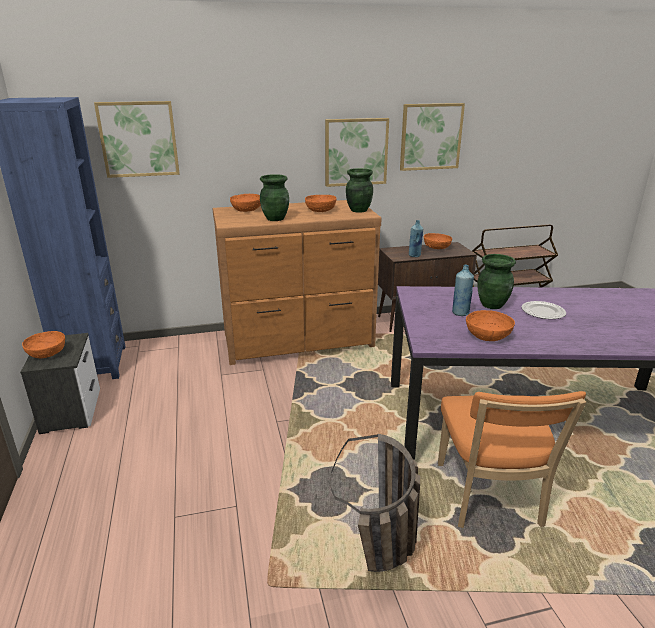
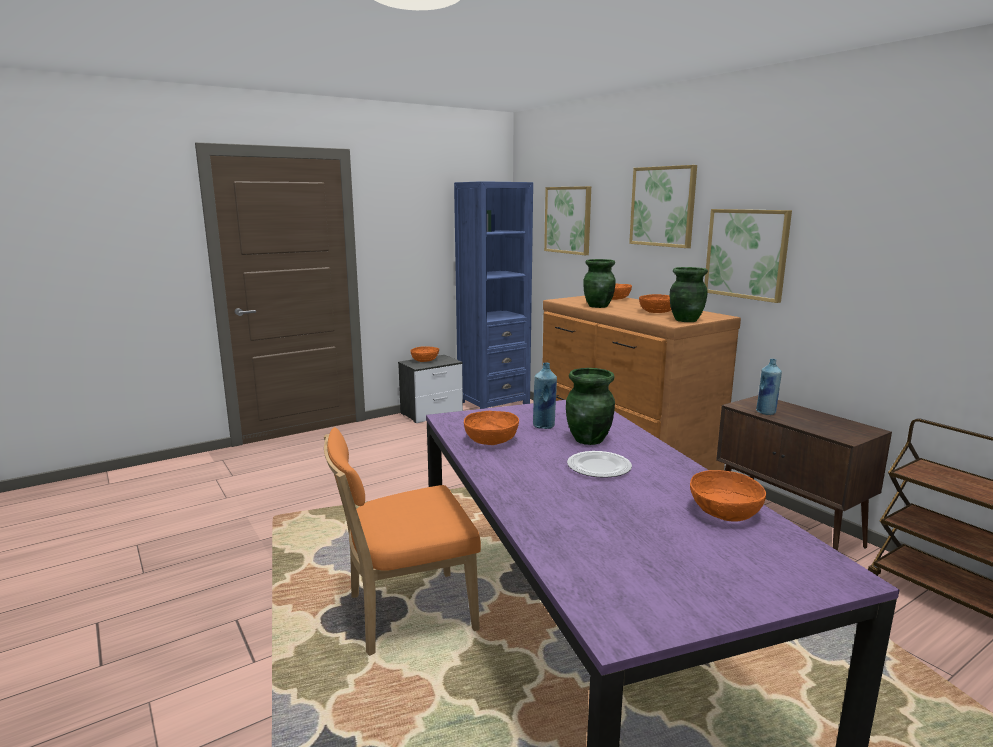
camera: 70 degrees right, 10 degrees down
(383, 556) = (308, 559): basket -> none
(430, 136) = (858, 243): picture -> picture (663, 206)
(437, 247) = (829, 421): orange bowl -> orange bowl (724, 512)

